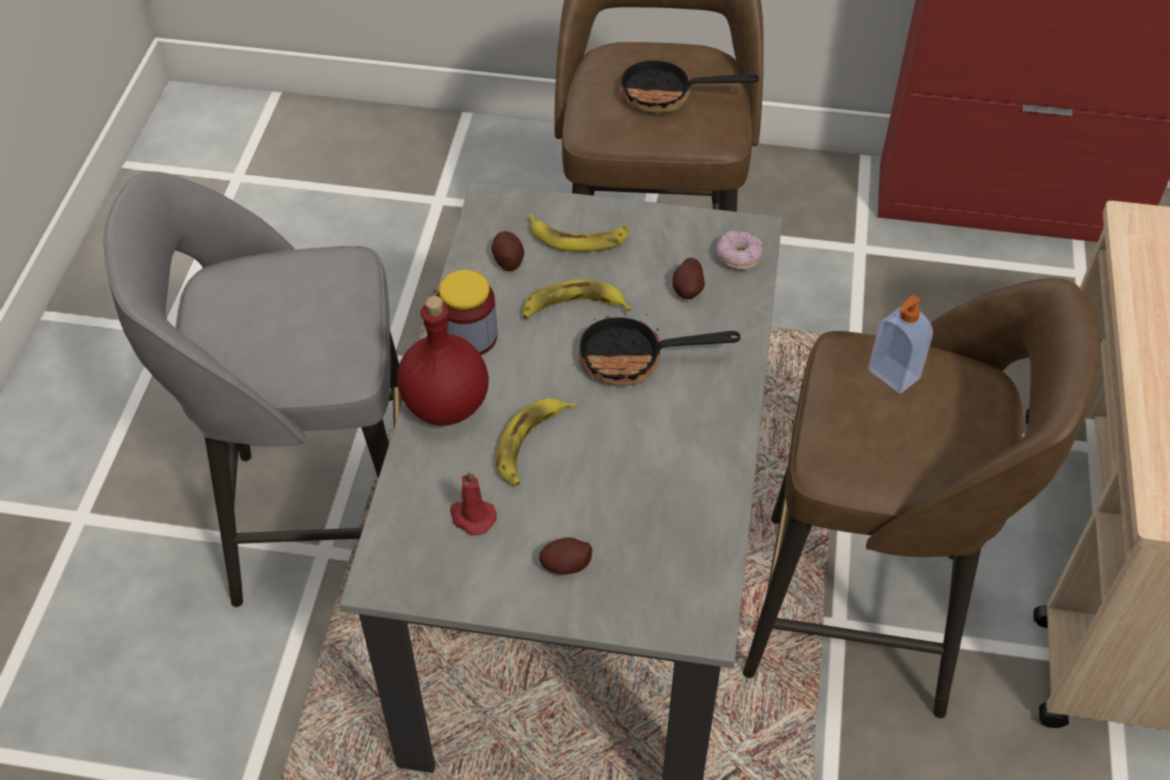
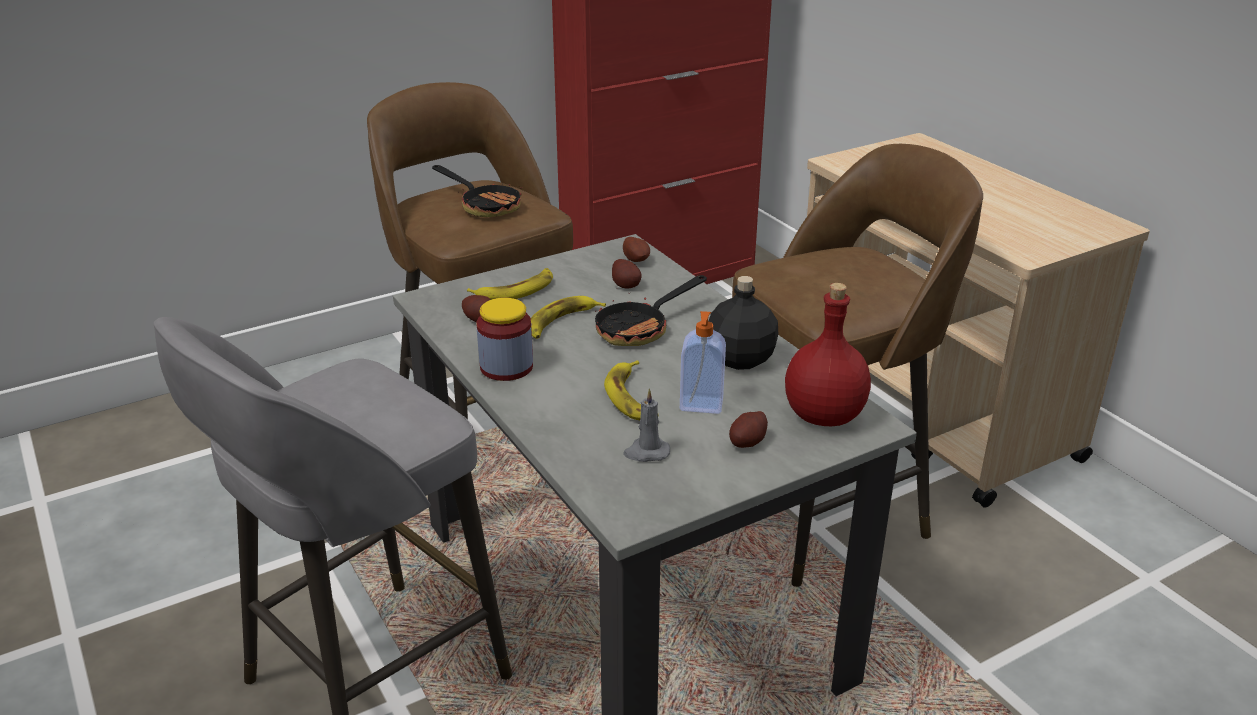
camera: 40 degrees left, 20 degrees down
(447, 405) = (542, 406): red bottle -> red bottle (824, 415)
(471, 516) = (646, 452): red candle -> grey candle
(667, 96) = (485, 205): frying pan -> frying pan turned 105 degrees counterclockwise
(681, 459) = (741, 359): none -> black bottle
(738, 258) = (636, 259): donut -> potato
(892, 375) = (807, 266): soap dispenser -> soap dispenser (701, 405)

